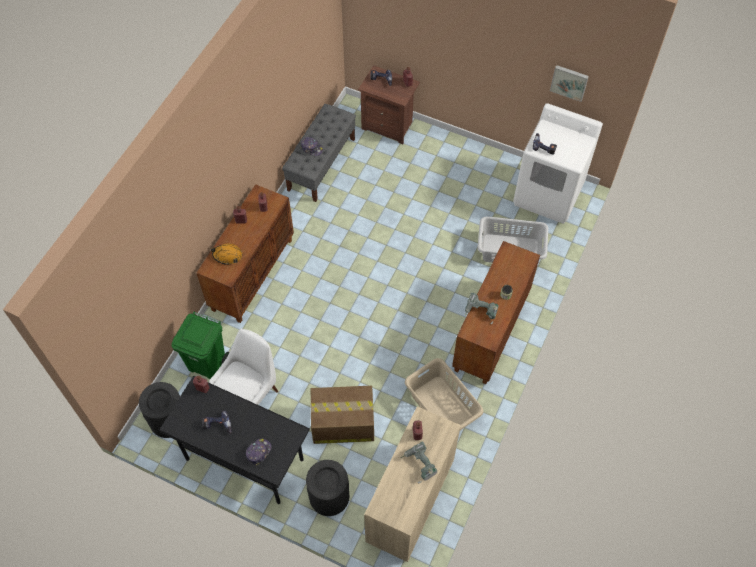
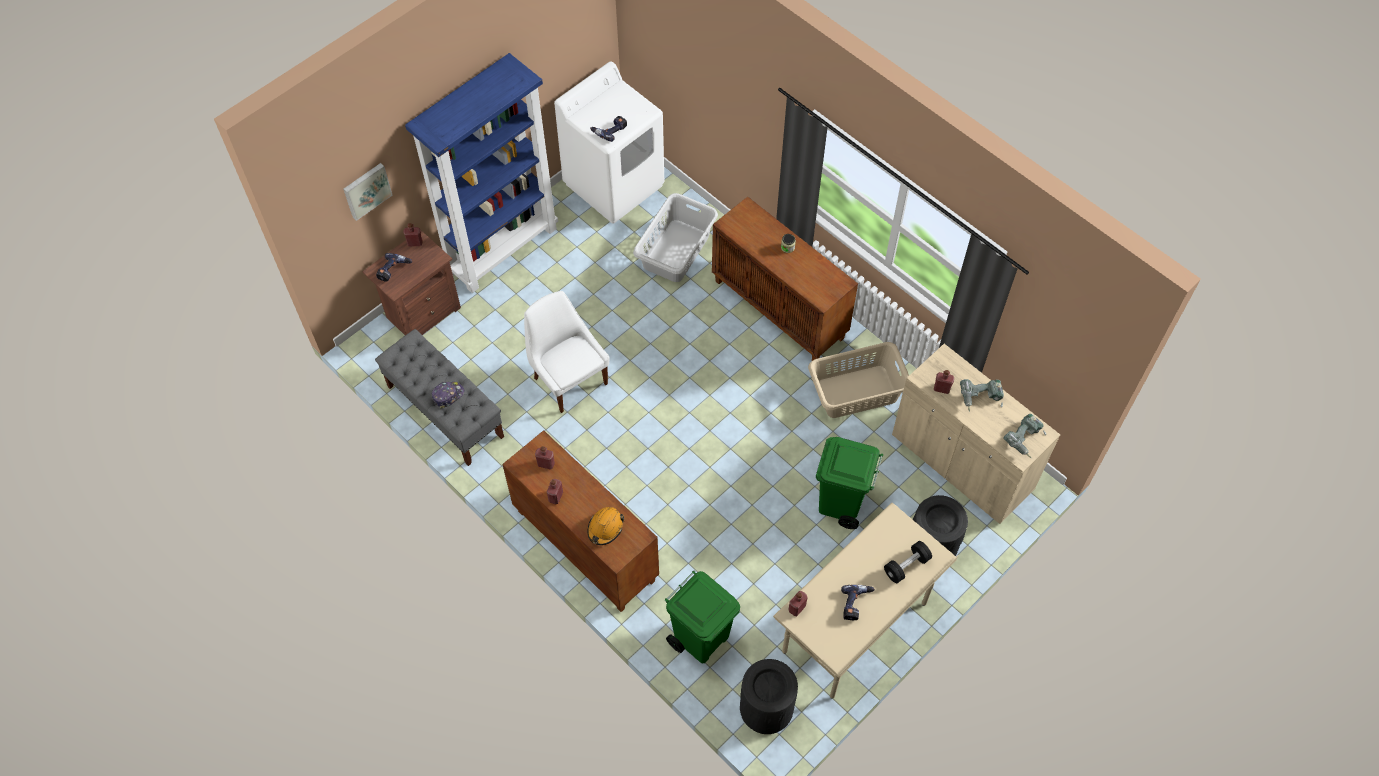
camera: 70 degrees left, 0 degrees up
(244, 460) = (855, 629): black desk -> beige desk
(250, 393) = (763, 597): white chair -> white chair (569, 379)
(258, 452) = (906, 566): cap -> black dumbbell
(342, 423) = (841, 503): cardboard box -> green trash can
(460, 150) = (502, 248): none -> blue bookcase
(480, 312) = (800, 279): power drill -> power drill (1024, 440)
(569, 82) = (562, 55): picture -> picture (366, 190)

